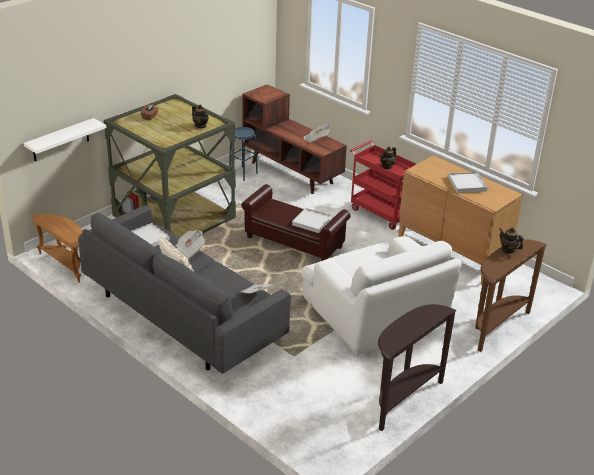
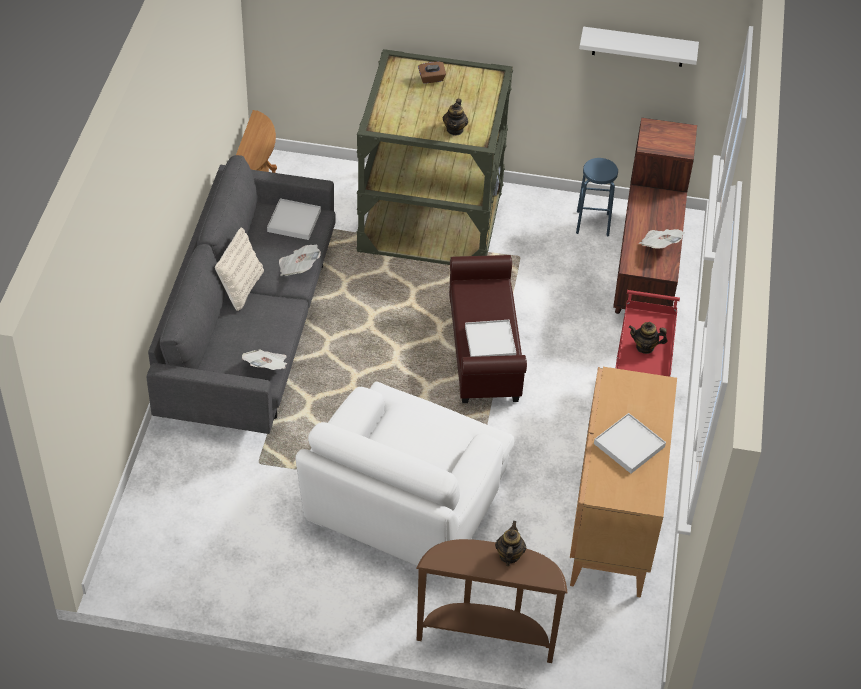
camera: 55 degrees right, 15 degrees up
(60, 140) = (316, 44): white shelf -> white shelf (638, 47)
(402, 399) = (261, 599): brown console table -> none

